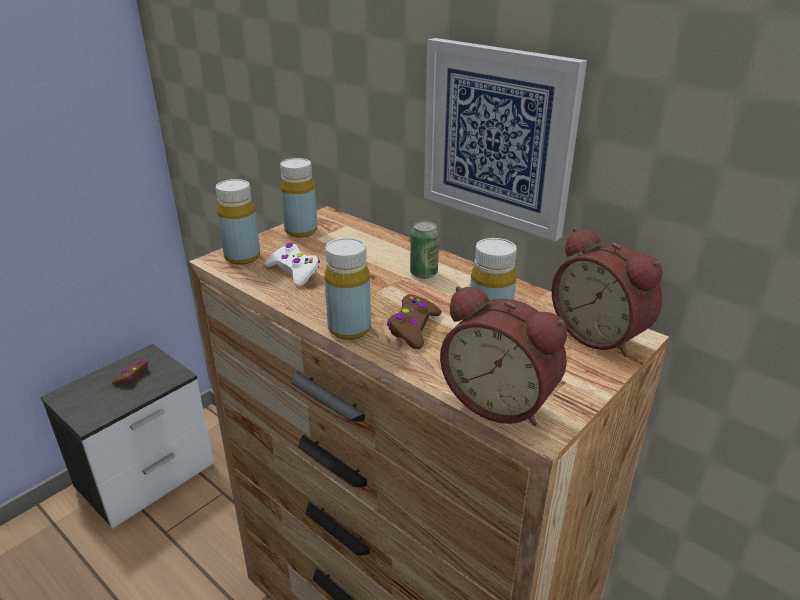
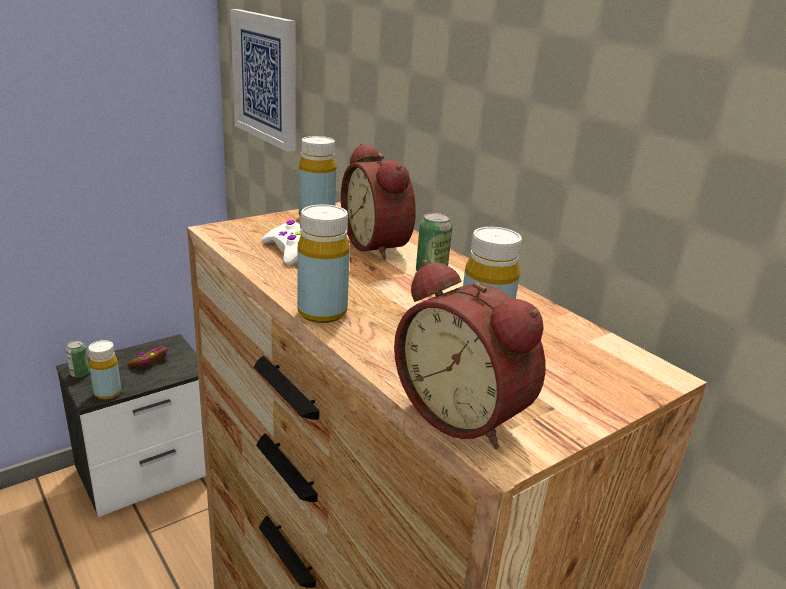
camera: 10 degrees right, 5 degrees down
(67, 400) = (80, 373): none -> can
(242, 257) = (243, 231): yellow bottle -> yellow bottle (107, 393)
(413, 328) = (394, 323): brown game controller -> none
(498, 136) = (534, 125): picture -> picture (266, 78)
(601, 334) = (618, 365): alarm clock -> alarm clock (379, 245)

